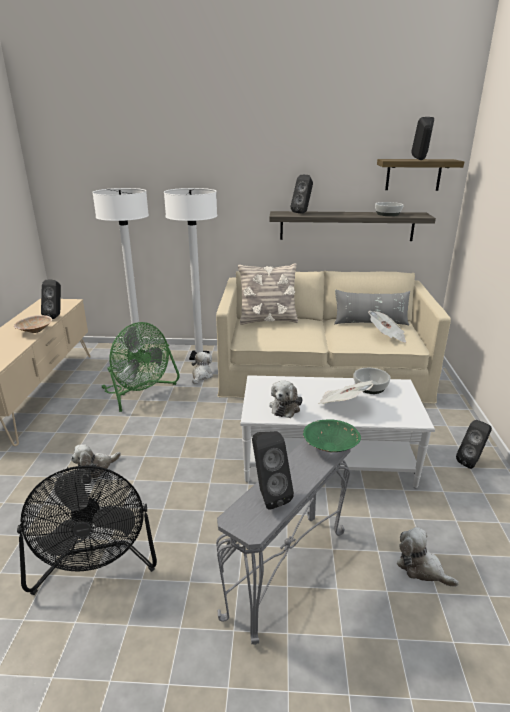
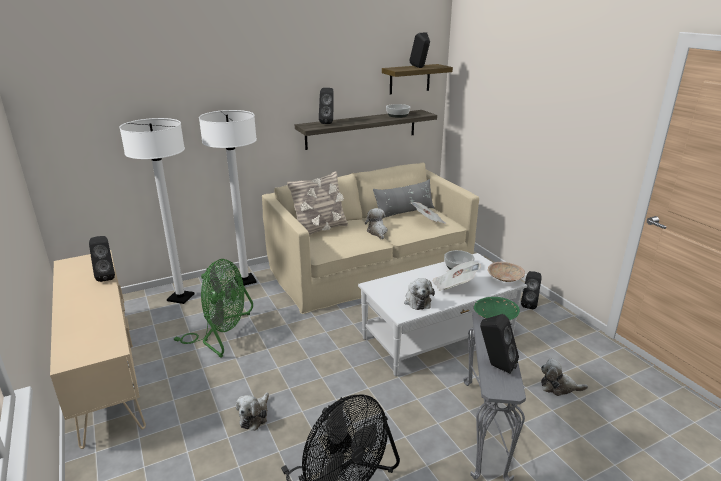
camera: 30 degrees left, 0 degrees up
(34, 331) = (105, 299): beige bowl -> beige bowl (504, 280)
(201, 376) = (266, 299): plush toy -> plush toy (377, 232)

